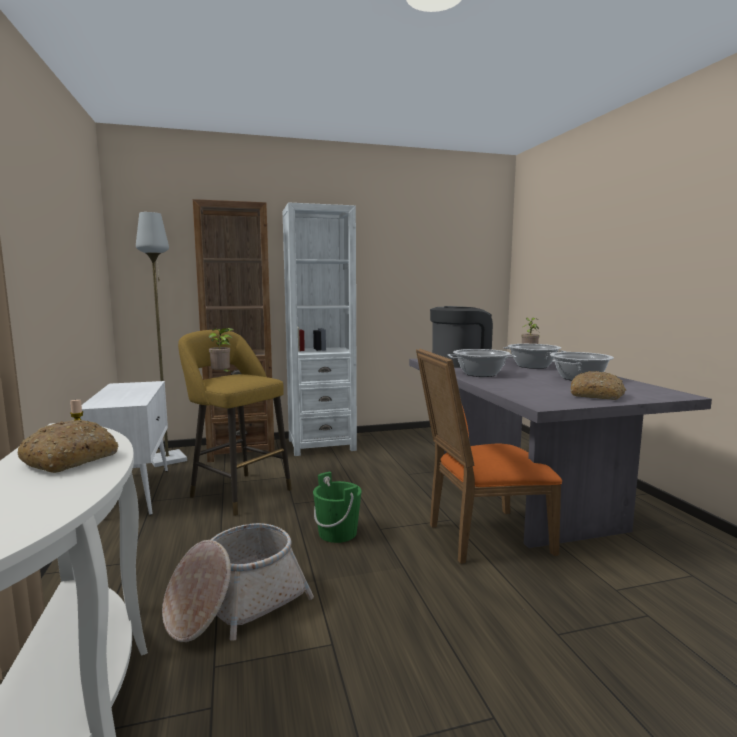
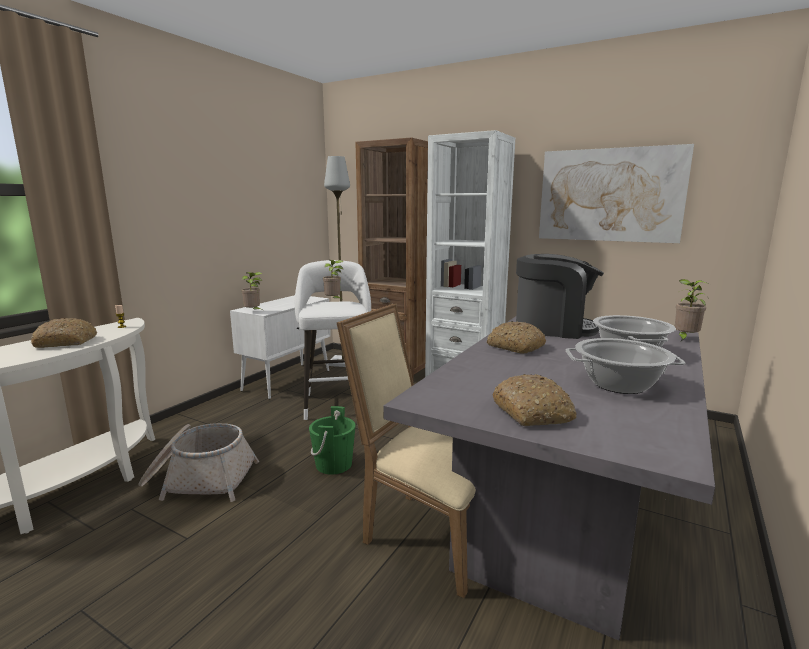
camera: 45 degrees right, 5 degrees up
(118, 404) = (253, 312): none -> potted plant
(237, 492) = (337, 402): yellow stool -> white stool
(417, 265) = (610, 195): none -> picture
(480, 374) = (515, 347): cooking pot -> bread
(481, 537) = (427, 533): orange chair -> beige chair

